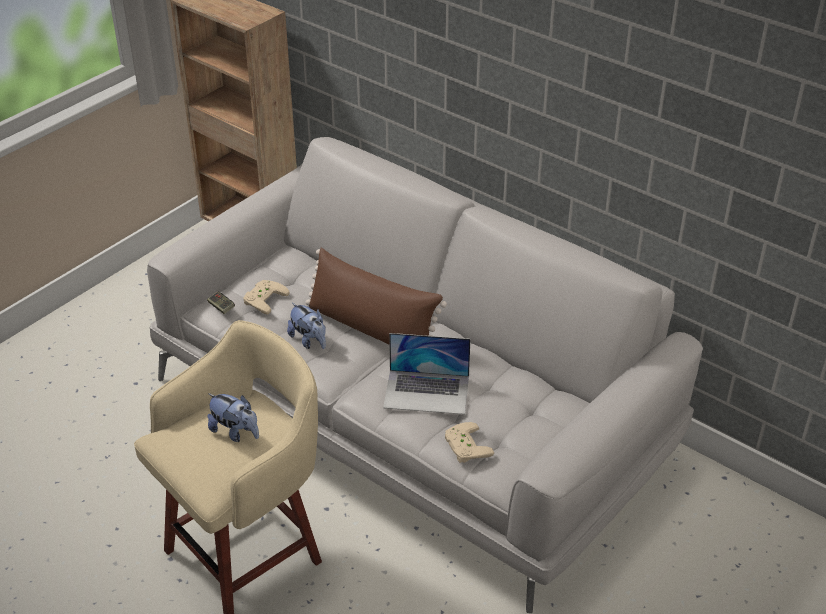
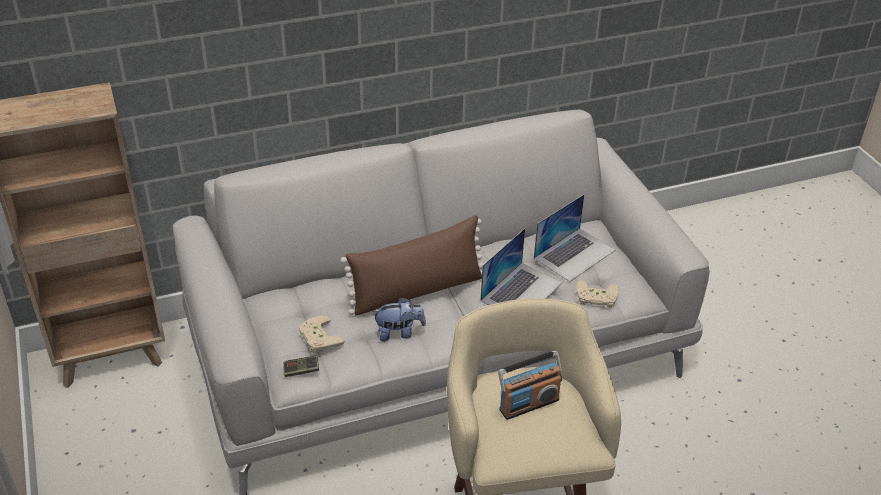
camera: 60 degrees left, 0 degrees up
(235, 432) = (528, 404): plush toy -> radio
(516, 407) = (574, 254): none -> laptop

